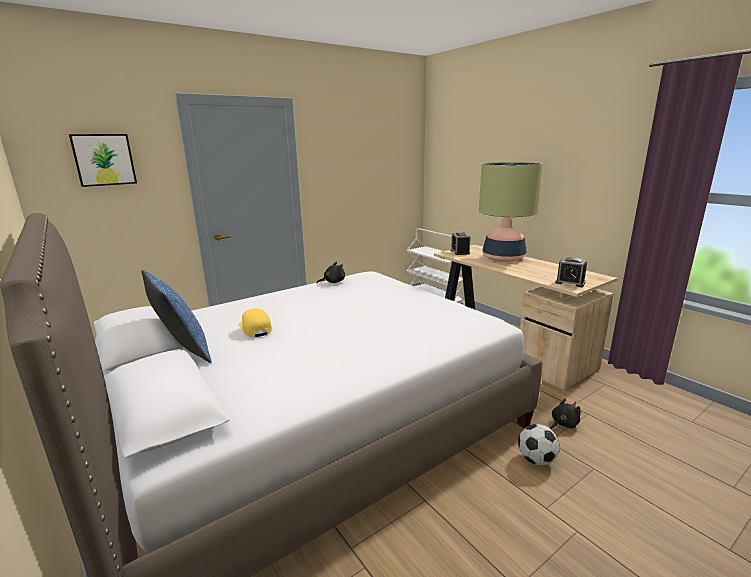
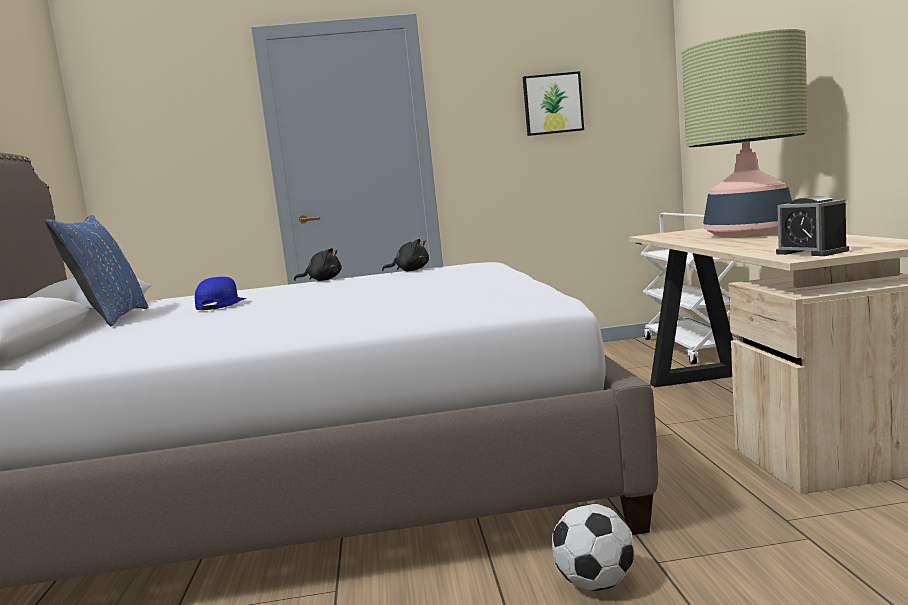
camera: 30 degrees right, 10 degrees down
(104, 159) = (166, 118): picture -> picture (552, 104)
(255, 328) = (221, 305): yellow cap -> blue cap
(460, 252) = (679, 233): alarm clock -> none
(563, 424) = (727, 544): black plush toy -> black plush toy (322, 280)

